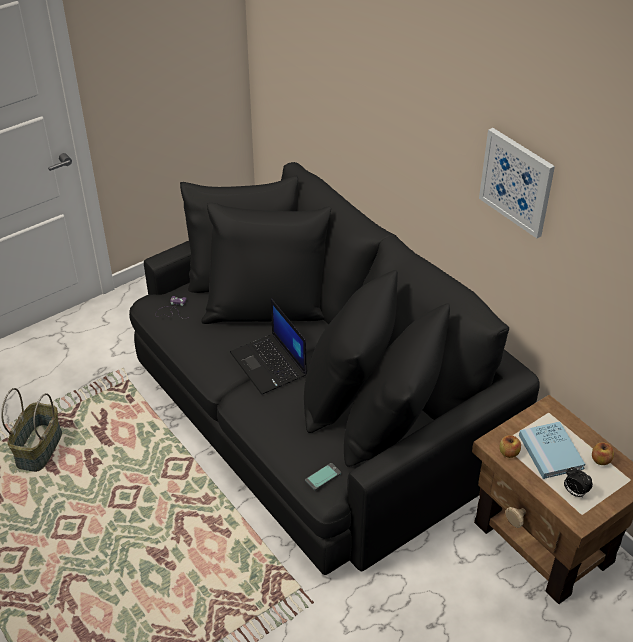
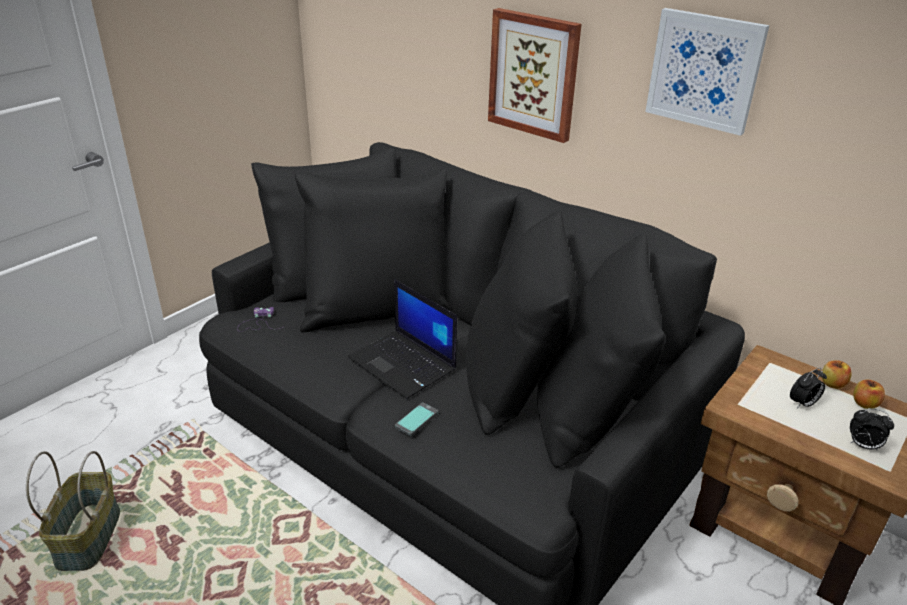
camera: 15 degrees left, 10 degrees down
(323, 477) = (529, 487): phone -> phone (416, 419)
(409, 140) = (534, 74): none -> picture
(508, 453) = (755, 413): apple -> apple (832, 384)
(550, 452) = (803, 404): blue book -> alarm clock

